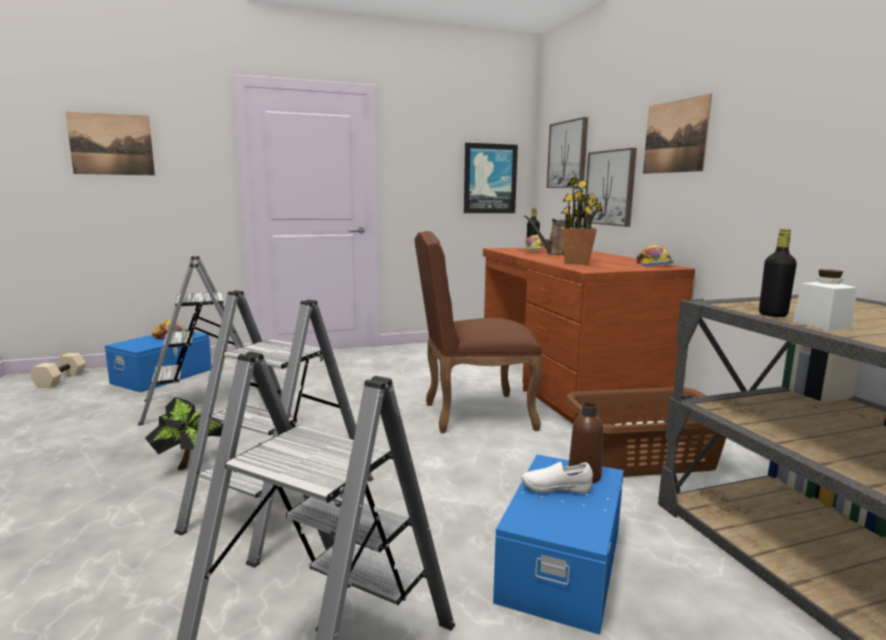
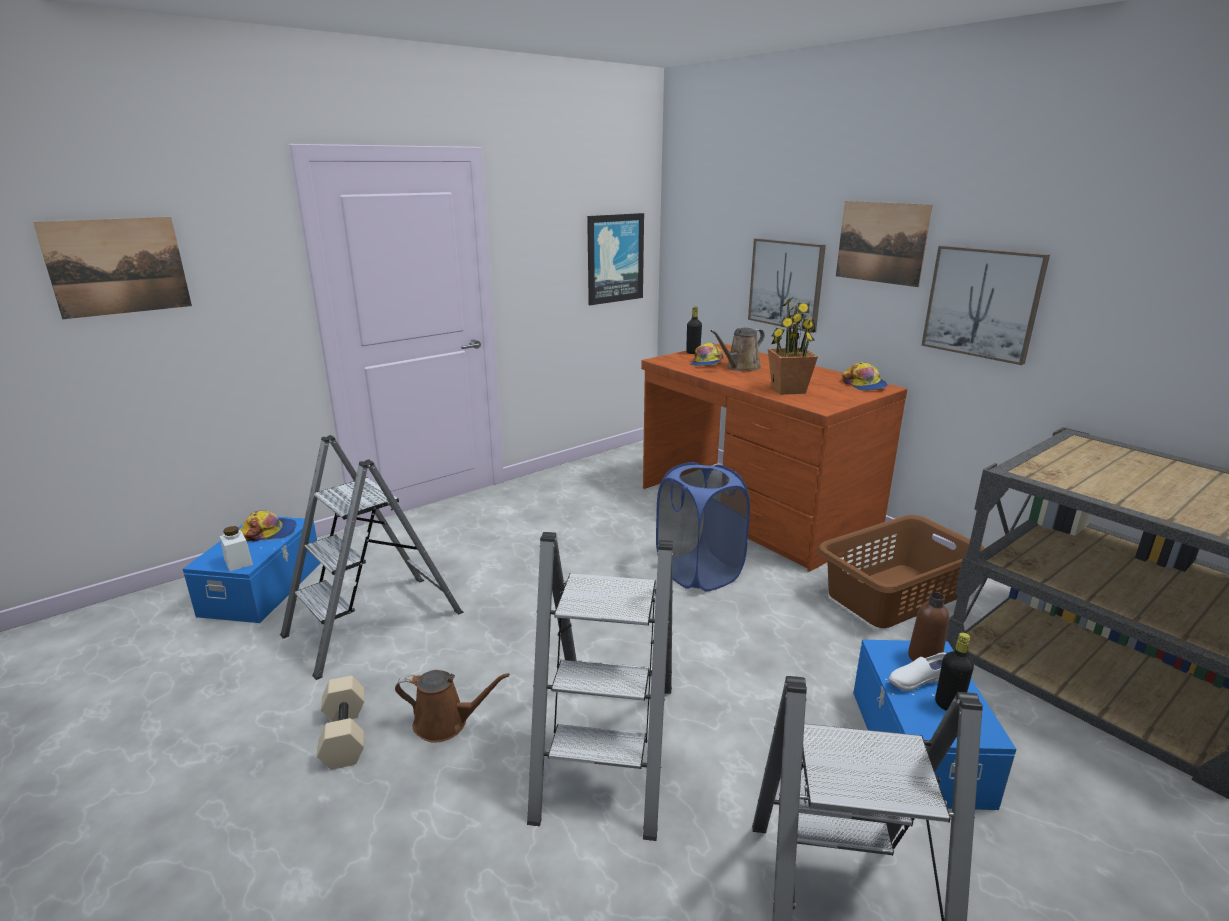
camera: 20 degrees left, 10 degrees up
(60, 379) = (107, 625): beige dumbbell -> beige dumbbell (343, 735)
(189, 463) = (446, 723): potted plant -> brown watering can
(475, 414) = (698, 572): brown chair -> blue laundry basket
(568, 154) = (718, 233): picture -> picture (982, 303)
(772, 315) = (1082, 488): black bottle -> black bottle (948, 705)
(821, 325) = (1132, 499): white jar -> white jar (238, 562)

